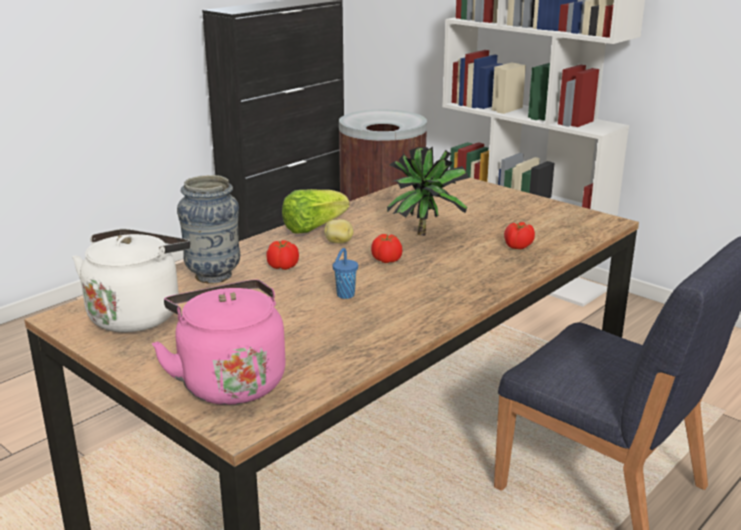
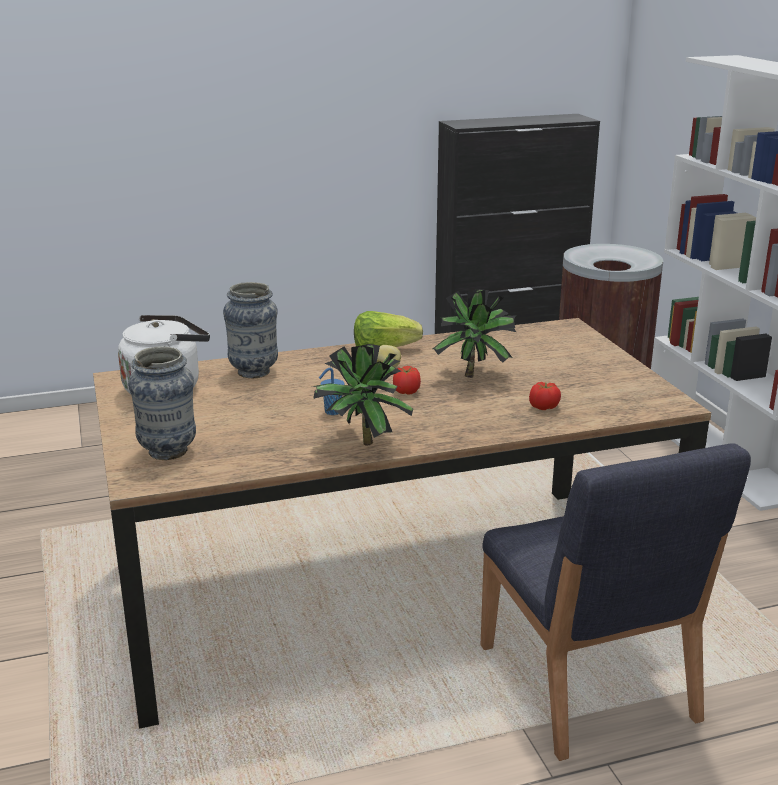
camera: 30 degrees right, 0 degrees up
(229, 381) = (168, 452): pink kettle -> vase
(283, 267) = (315, 377): tomato -> none
(412, 318) = (360, 443): none -> potted plant

